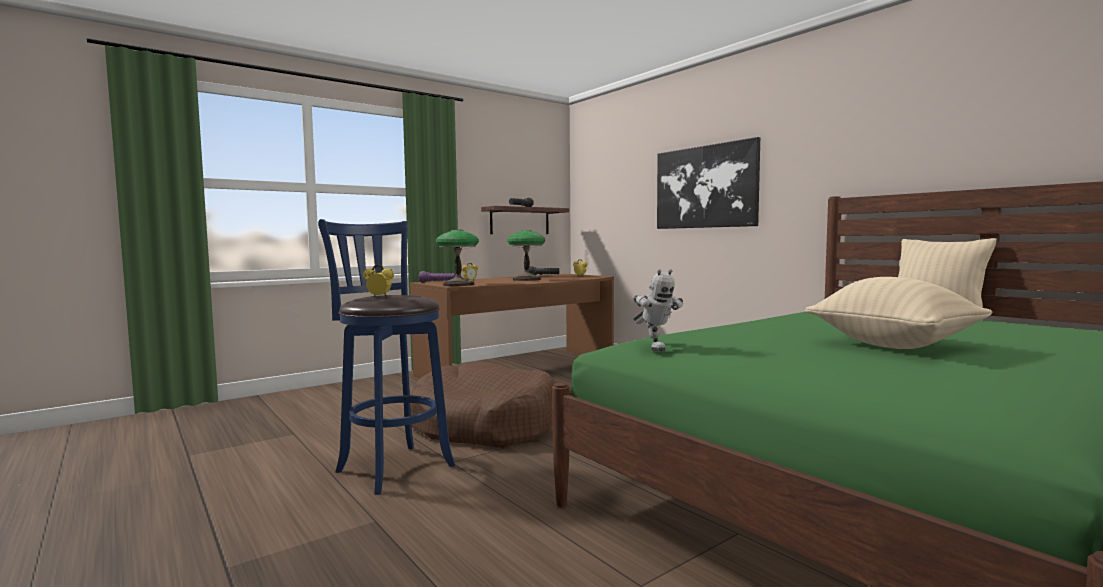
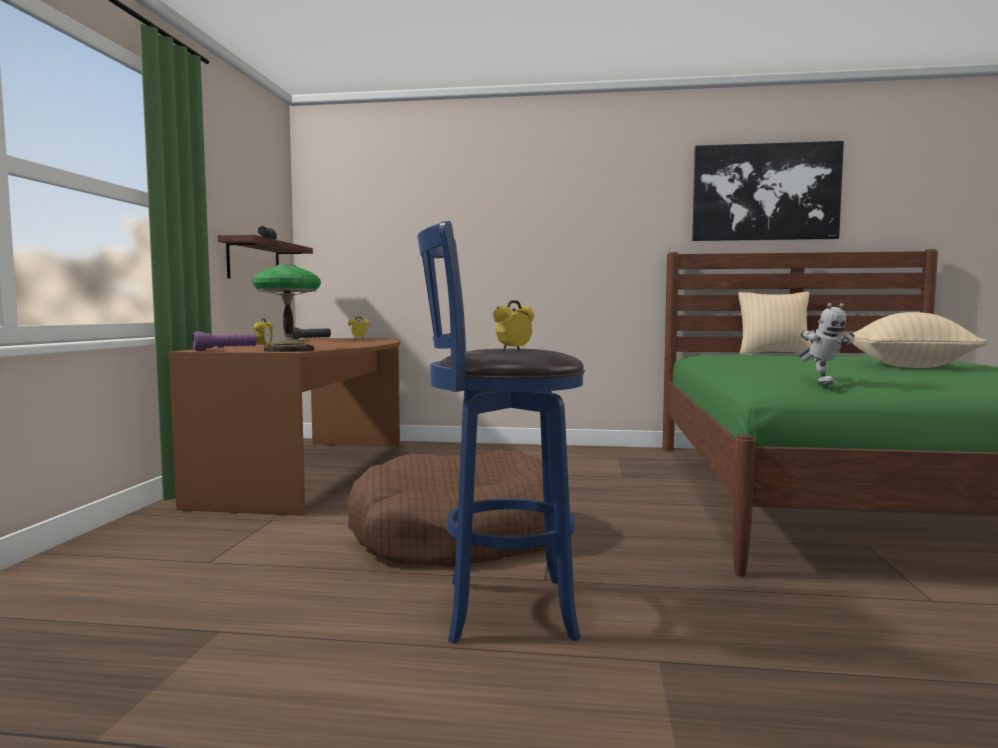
camera: 45 degrees left, 0 degrees up
(526, 279) = (325, 343): table lamp -> none
(655, 348) = (822, 384): toy robot -> toy robot turned 60 degrees clockwise
(705, 187) = (520, 234): picture -> picture (765, 192)

